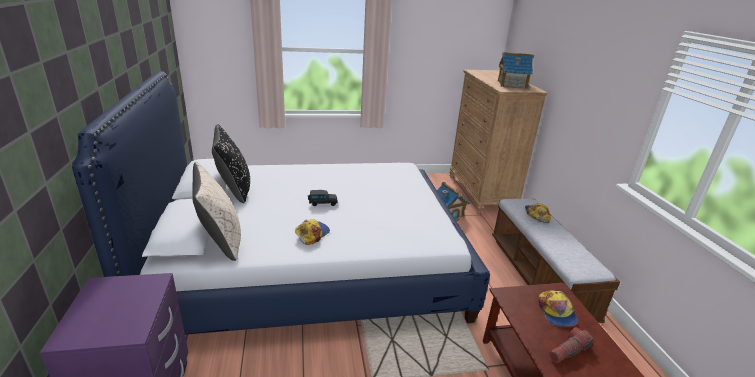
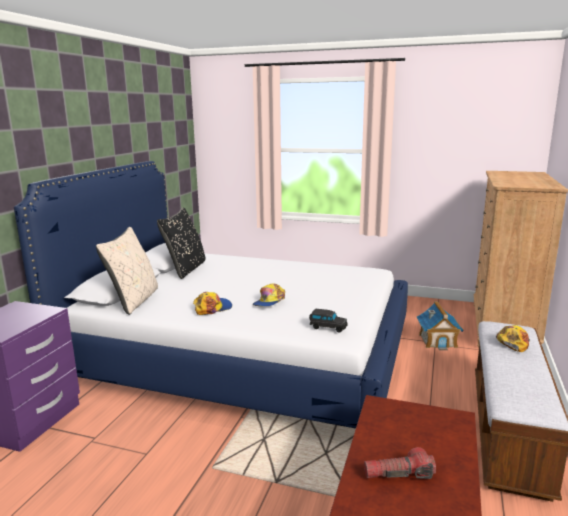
camera: 30 degrees right, 10 degrees down
(322, 203) = (249, 288): black toy car -> black toy car (327, 327)
(511, 84) = (526, 182): toy house -> none
(556, 312) = (427, 436): cap -> cap (269, 301)

